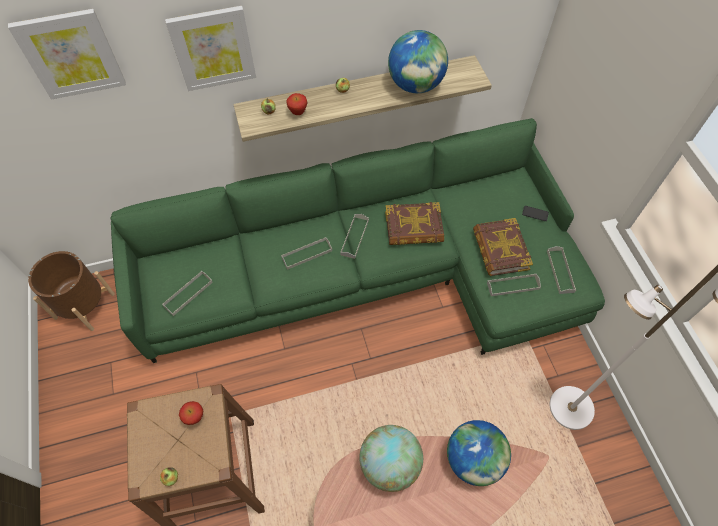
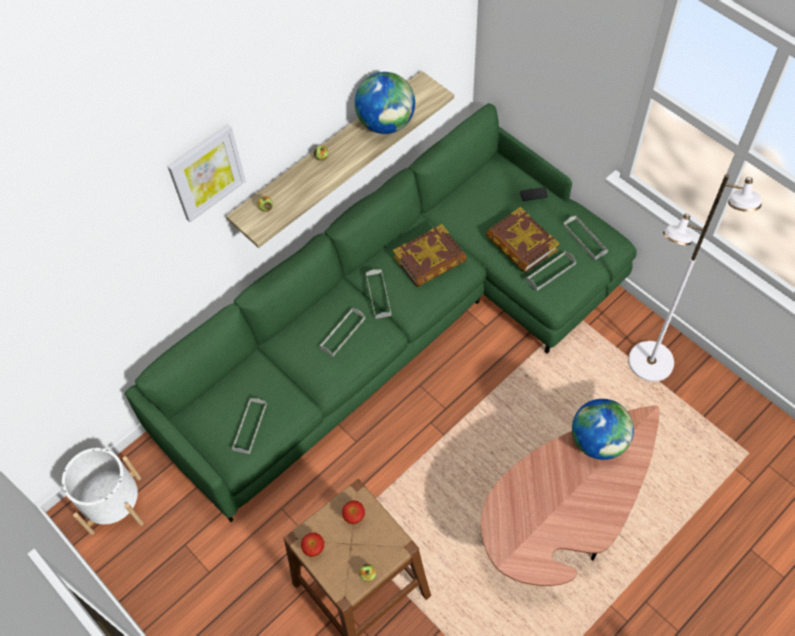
camera: 25 degrees left, 0 degrees up
(71, 54) = (90, 236): picture -> none
(84, 306) = (115, 505): brown planter -> white planter
(298, 113) = (294, 197): apple -> apple (314, 549)
(389, 464) = (530, 482): globe -> none

